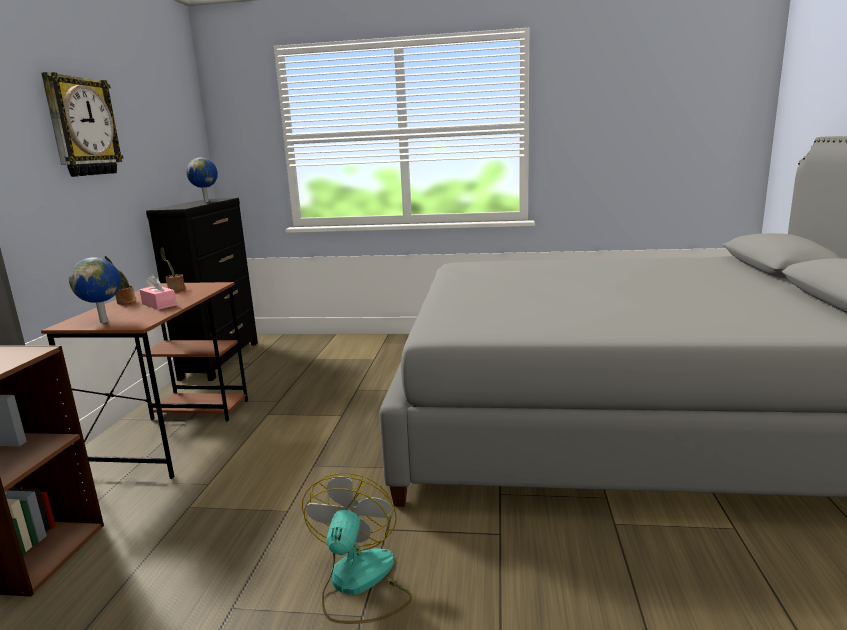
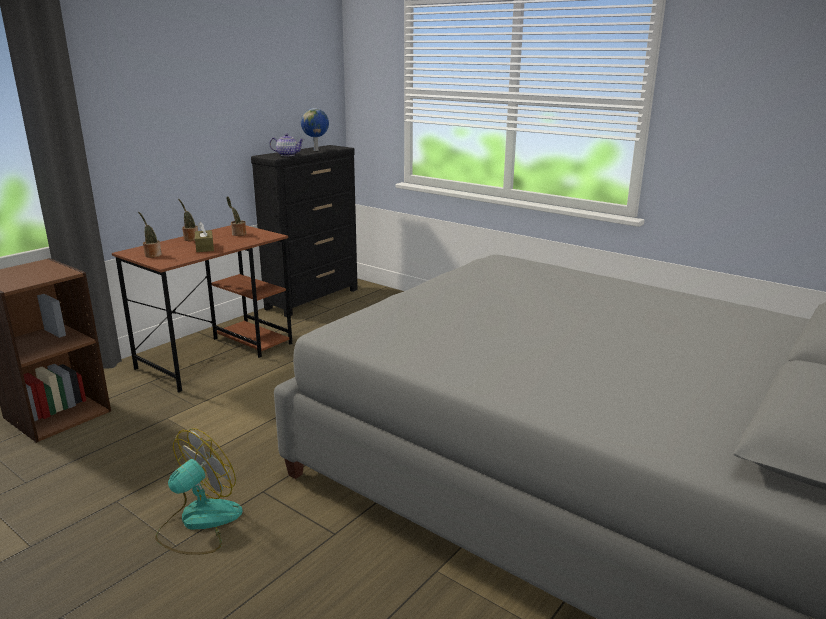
camera: 30 degrees right, 5 degrees up
(82, 127) = (192, 84): wall clock -> none
(105, 321) = (152, 255): globe -> potted plant
(159, 305) = (205, 247): pink tissue box -> brown tissue box
(187, 206) = (287, 155): none -> teapot

